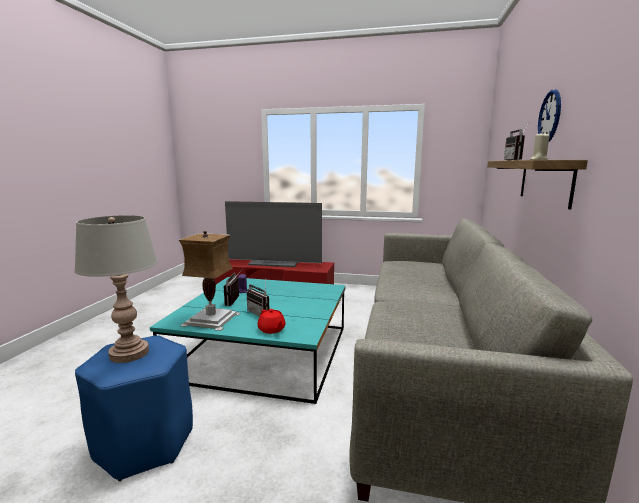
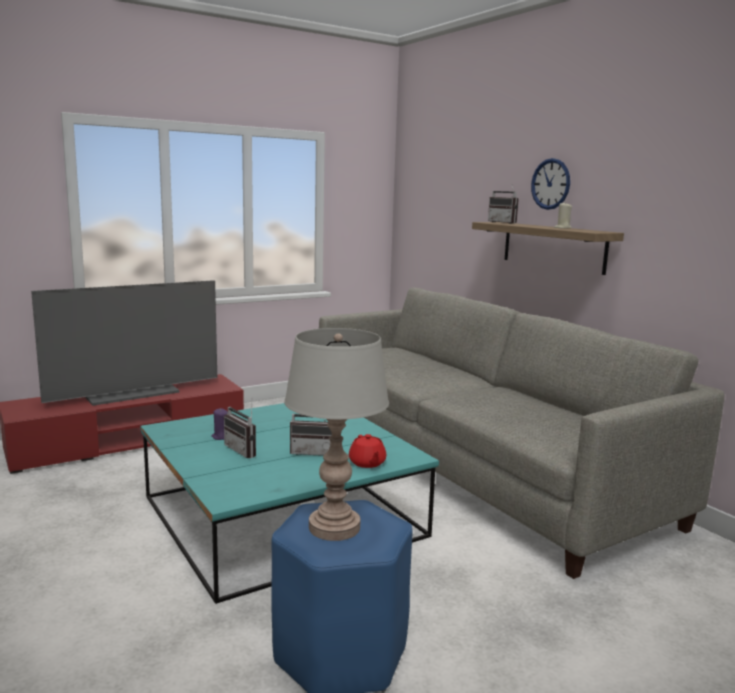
camera: 45 degrees left, 0 degrees up
(212, 320) = (273, 478): table lamp -> none
(271, 330) = (367, 463): red teapot -> red teapot turned 60 degrees clockwise

